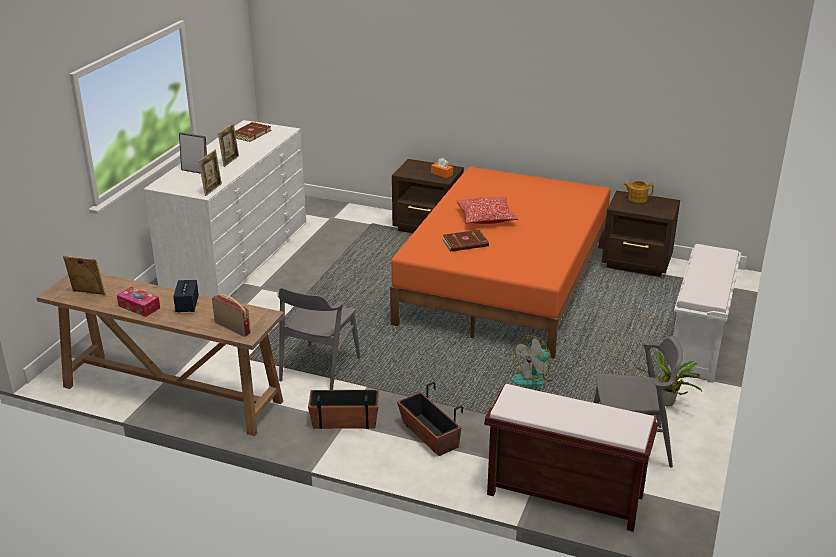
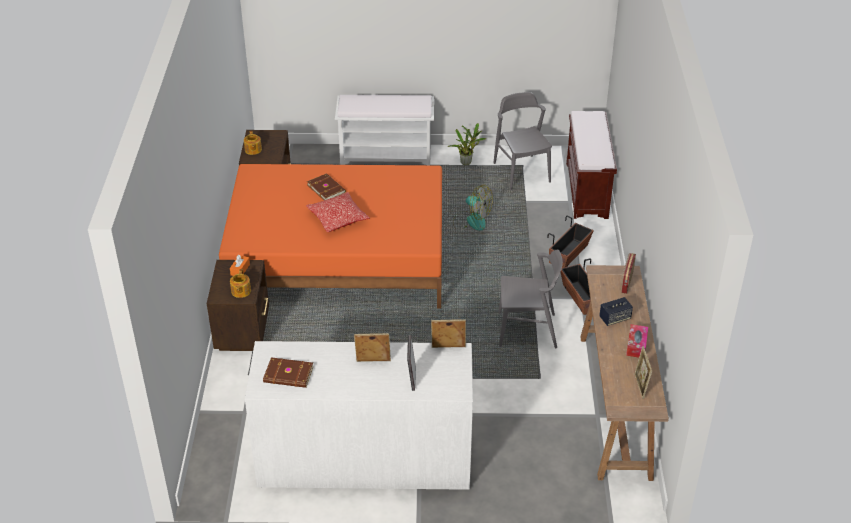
camera: 110 degrees left, 10 degrees up
(412, 171) = (240, 291): none -> teapot
(466, 243) = (392, 220): brown book -> brown book (326, 188)

